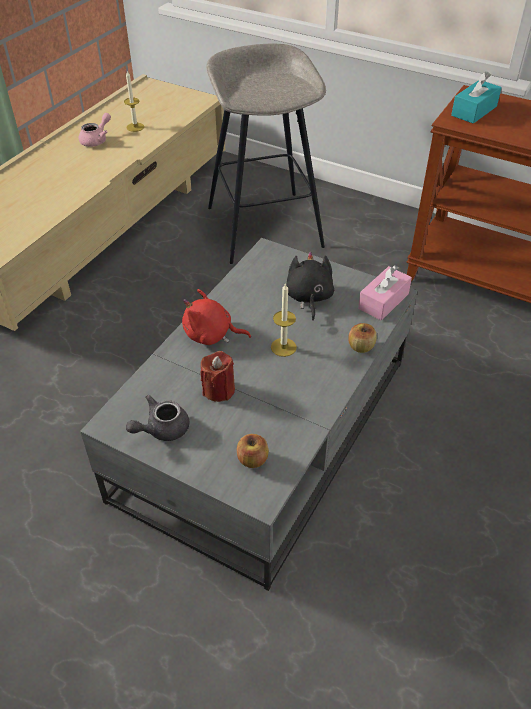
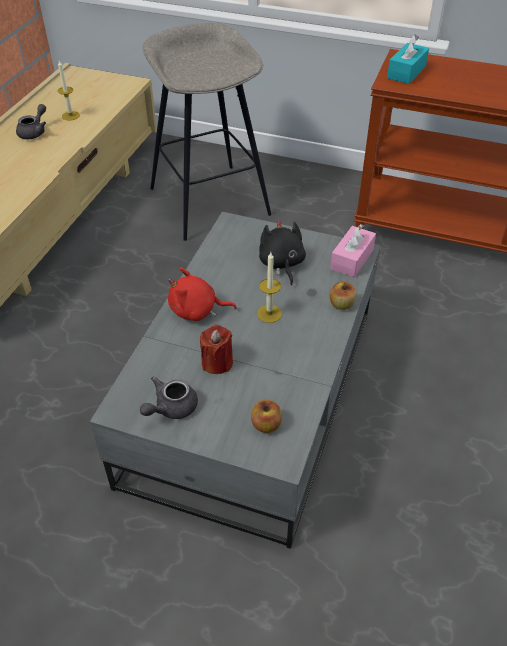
camera: 10 degrees left, 0 degrees up
(97, 140) = (34, 132): pink teapot -> grey teapot

